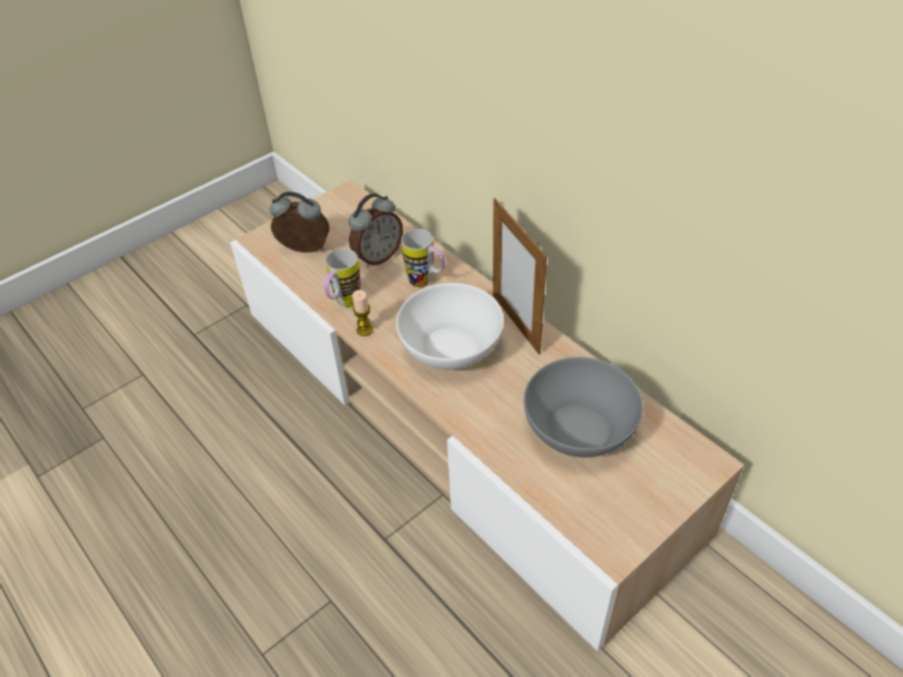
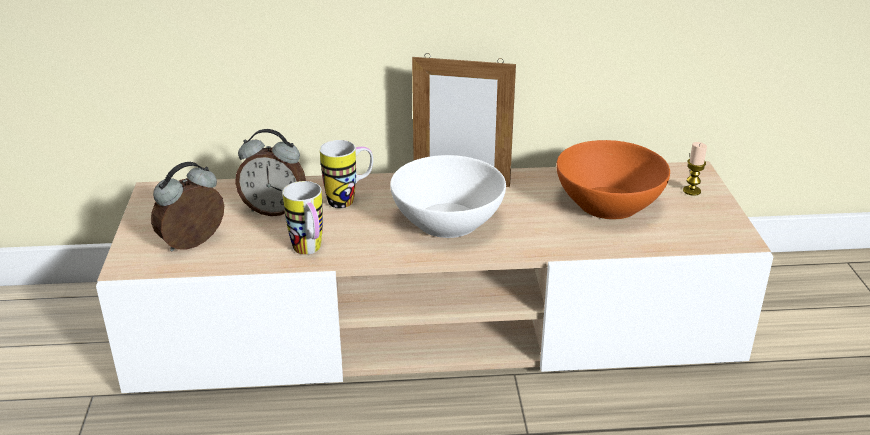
camera: 55 degrees left, 15 degrees down
(364, 330) = (361, 254): candle -> candle (691, 191)
(378, 256) = (274, 210): alarm clock -> alarm clock turned 105 degrees clockwise
(578, 429) = (608, 203): grey bowl -> orange bowl

